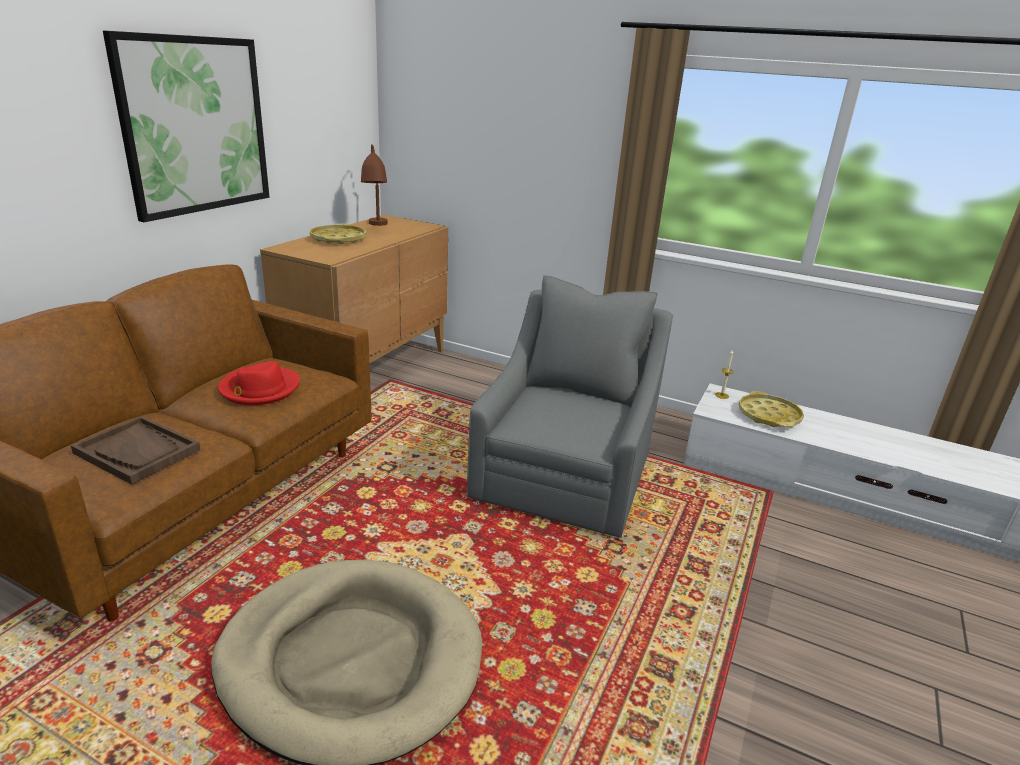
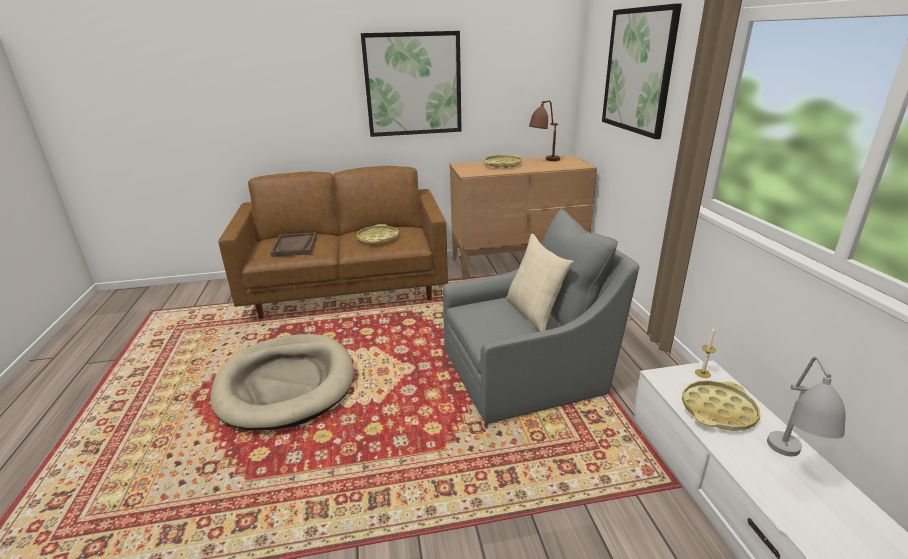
camera: 55 degrees right, 0 degrees up
(259, 389) = (378, 238): red hat -> yellow tray
(508, 108) = (638, 71): none -> picture
(578, 400) = (534, 313): none -> beige pillow
(844, 430) = (788, 469): none -> grey table lamp

